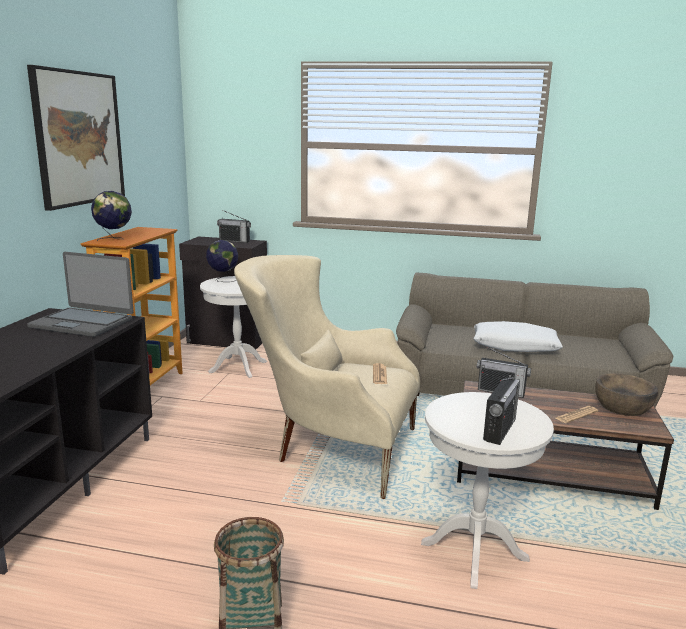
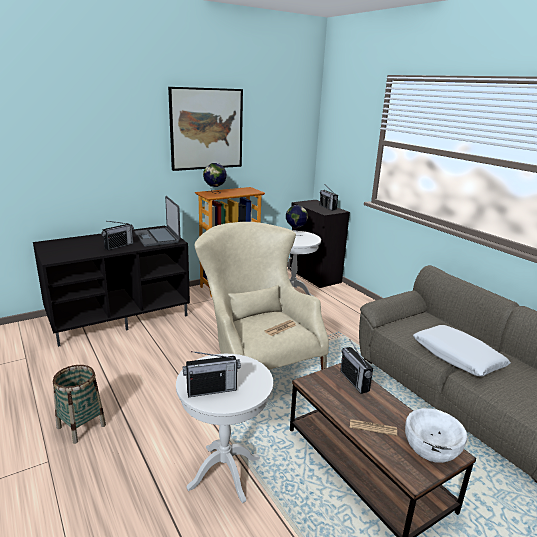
camera: 45 degrees right, 5 degrees up
(47, 348) = (119, 246): none -> radio
(623, 406) = (432, 447): brown bowl -> white bowl

